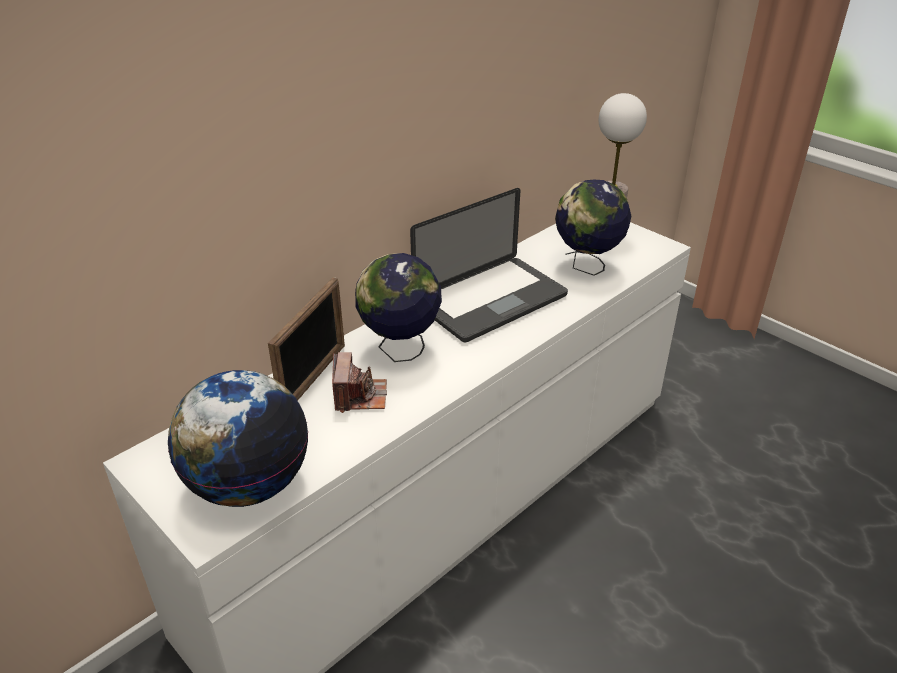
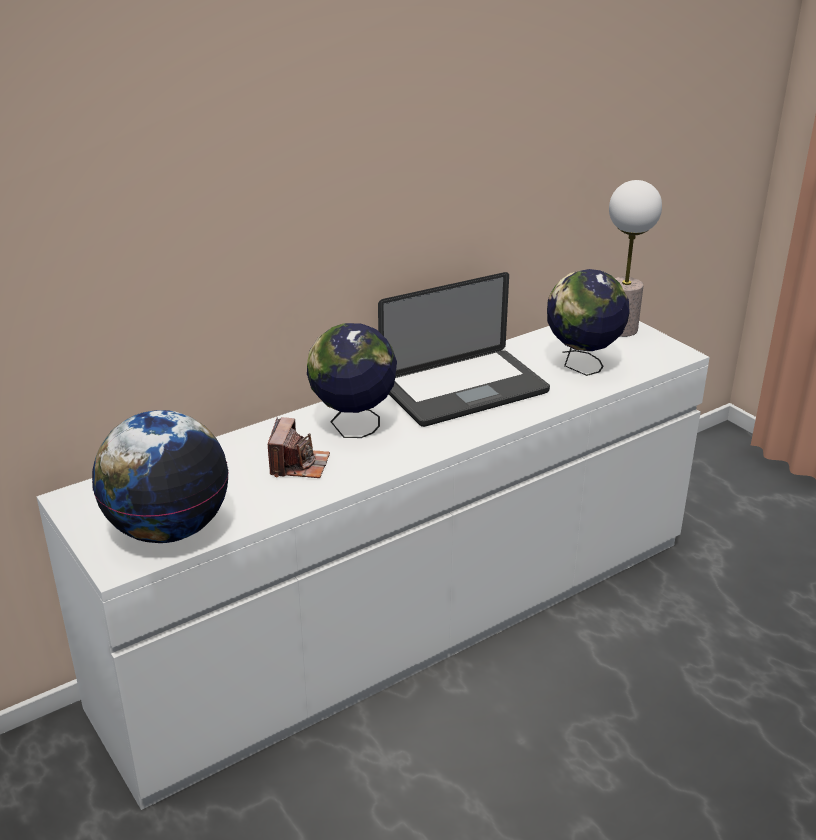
camera: 10 degrees right, 5 degrees down
(314, 378) = (258, 444): picture frame -> none

